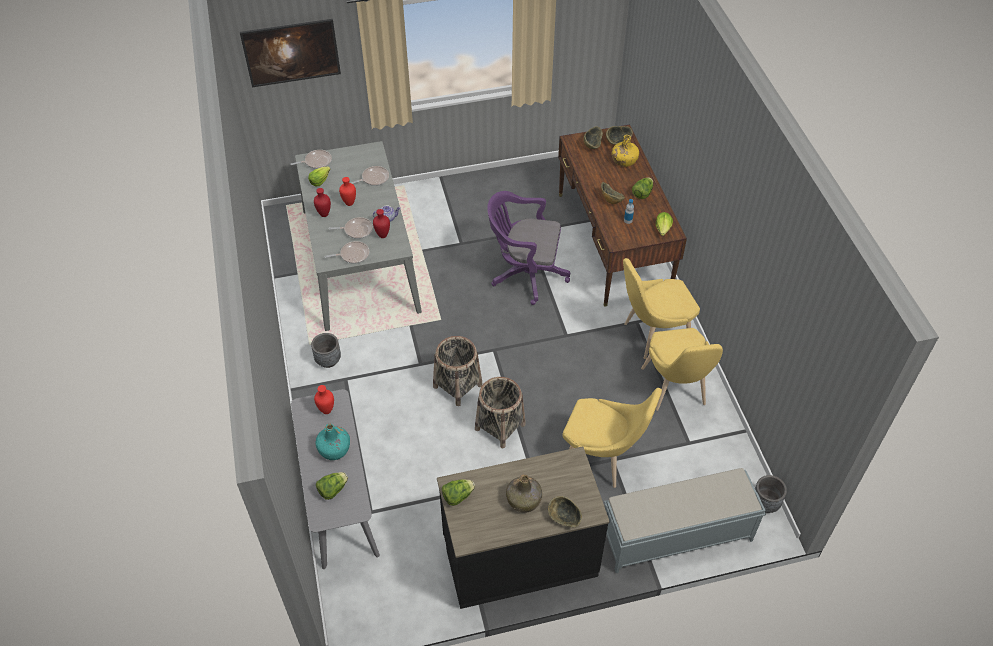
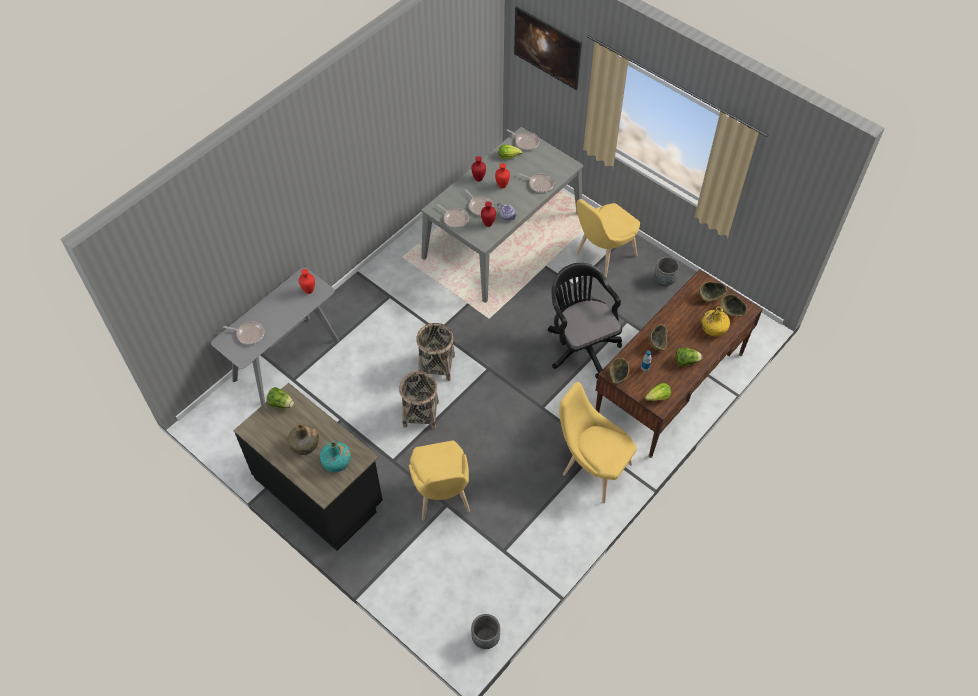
camera: 55 degrees right, 5 degrees up
(328, 360) = (397, 276): grey planter -> grey planter (664, 280)
(333, 490) = (249, 334): lettuce -> frying pan
(334, 449) = (281, 315): turquoise bottle -> turquoise bottle (337, 462)
(525, 274) = (580, 345): purple office chair -> black office chair
(564, 518) = (306, 478): bowl -> bowl (618, 377)
(675, 390) = (548, 514): yellow chair -> yellow chair (602, 256)
(675, 536) = (408, 585): grey bench -> none

